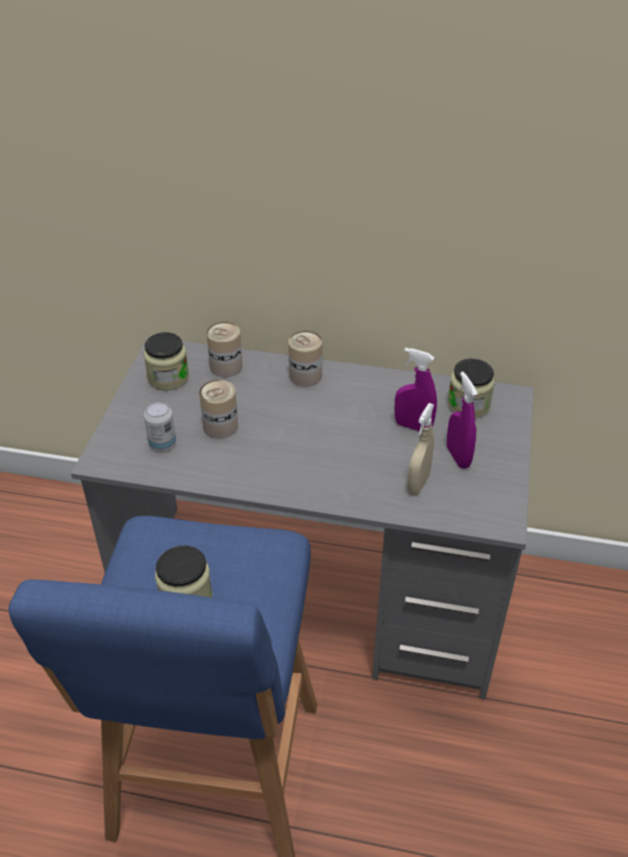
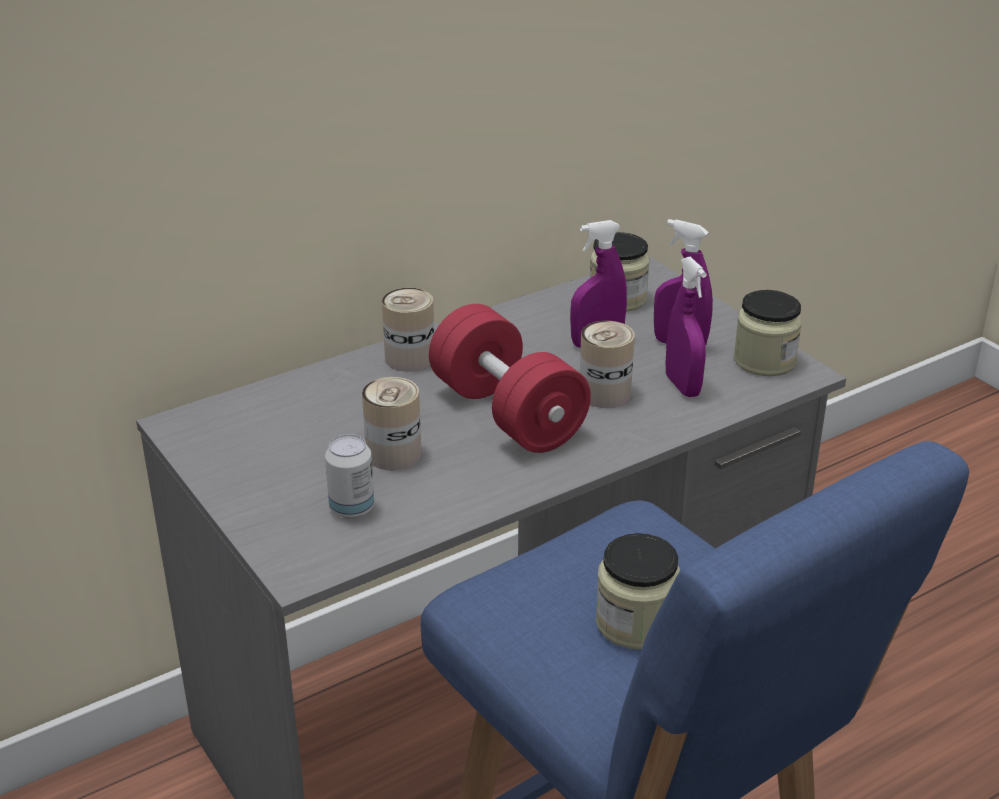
camera: 45 degrees left, 10 degrees down
(168, 378) = (242, 444): jar -> jar (764, 361)
(226, 366) = (299, 396): can -> can (604, 393)
(303, 439) = (507, 413): none -> red dumbbell
(418, 484) = (682, 386): beige spray bottle -> purple spray bottle

